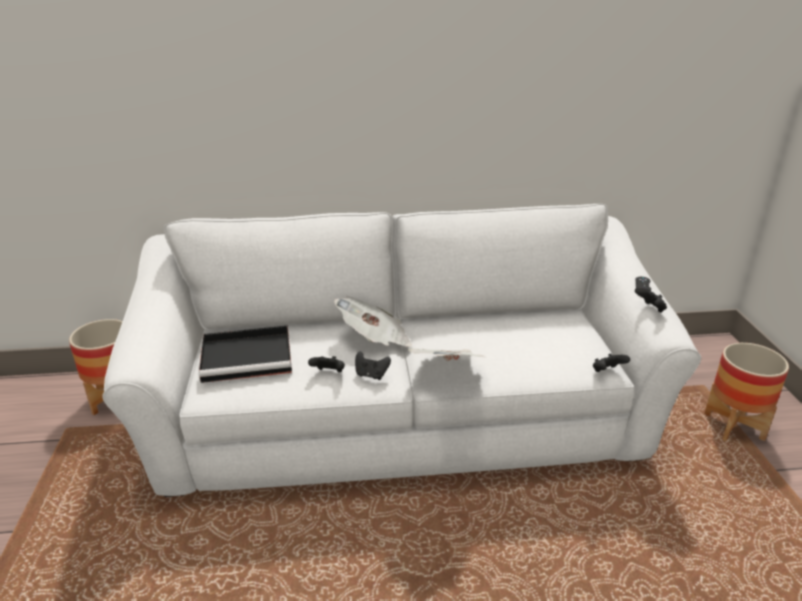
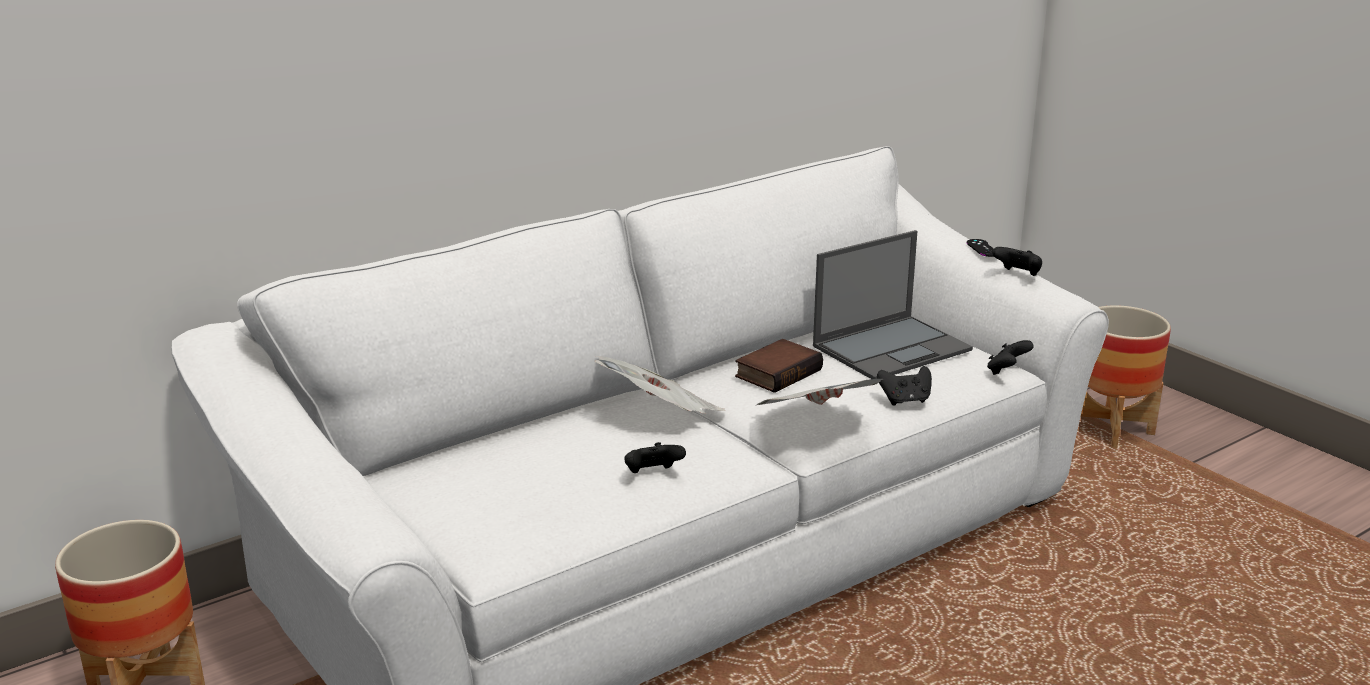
camera: 30 degrees left, 5 degrees down
(249, 357) = (498, 489): black tray -> none
(371, 375) = (716, 459): black game controller -> black game controller (905, 400)
(462, 331) = (777, 372): none -> book
(548, 335) = (893, 348): none -> laptop

